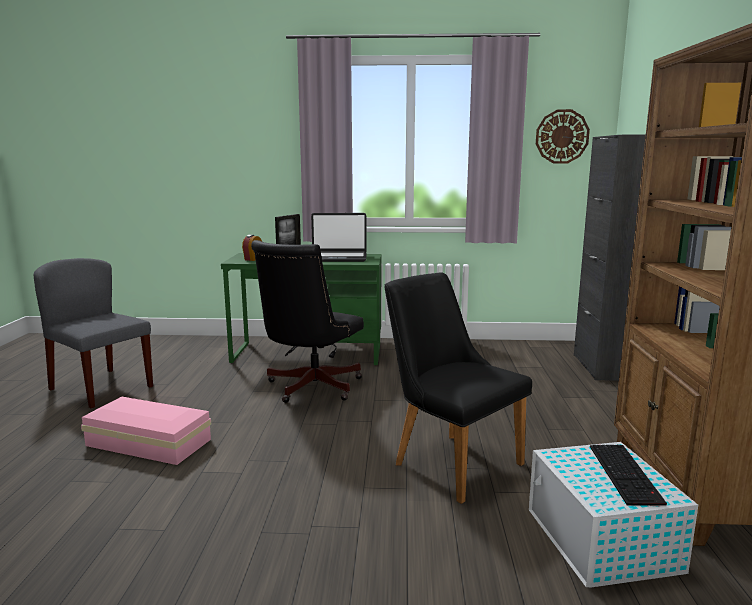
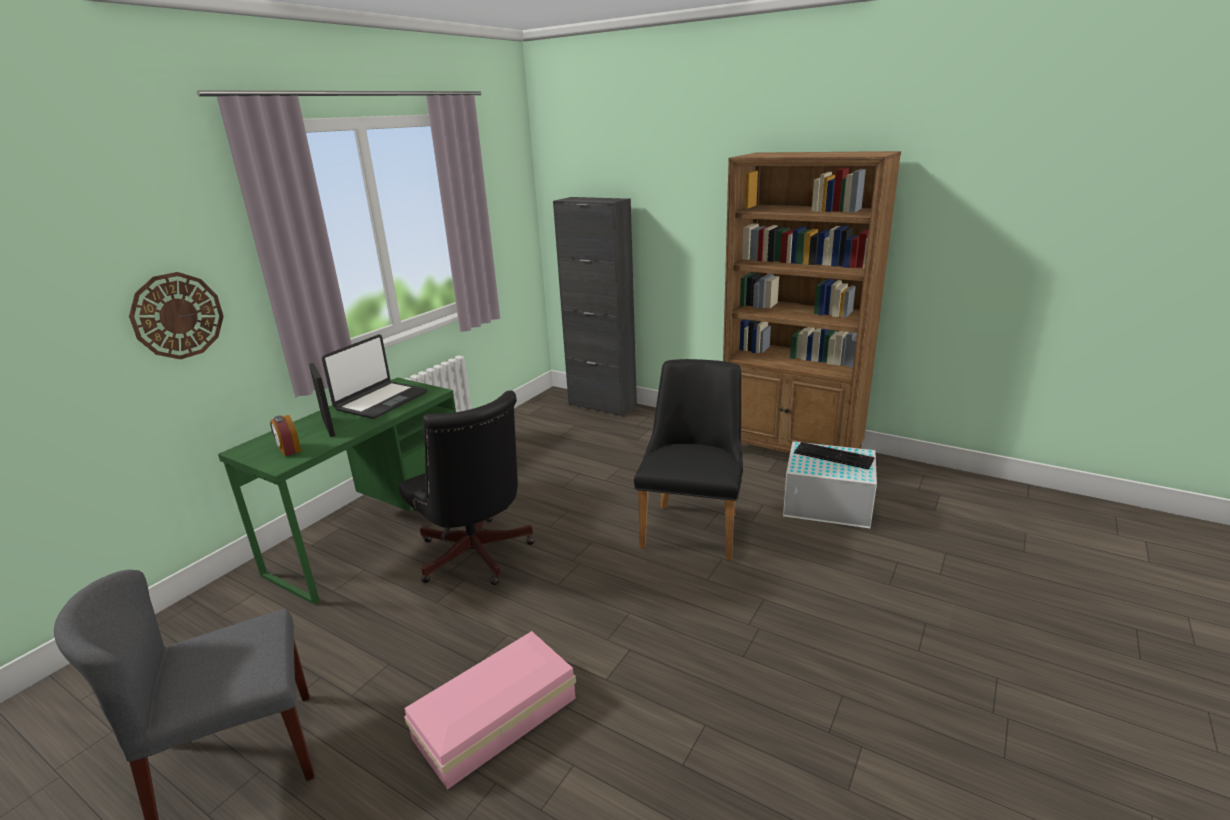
camera: 60 degrees left, 10 degrees up
(448, 460) = (693, 524): black chair -> black chair turned 120 degrees clockwise
(562, 136) = (503, 199): wall clock -> wall clock (177, 316)

